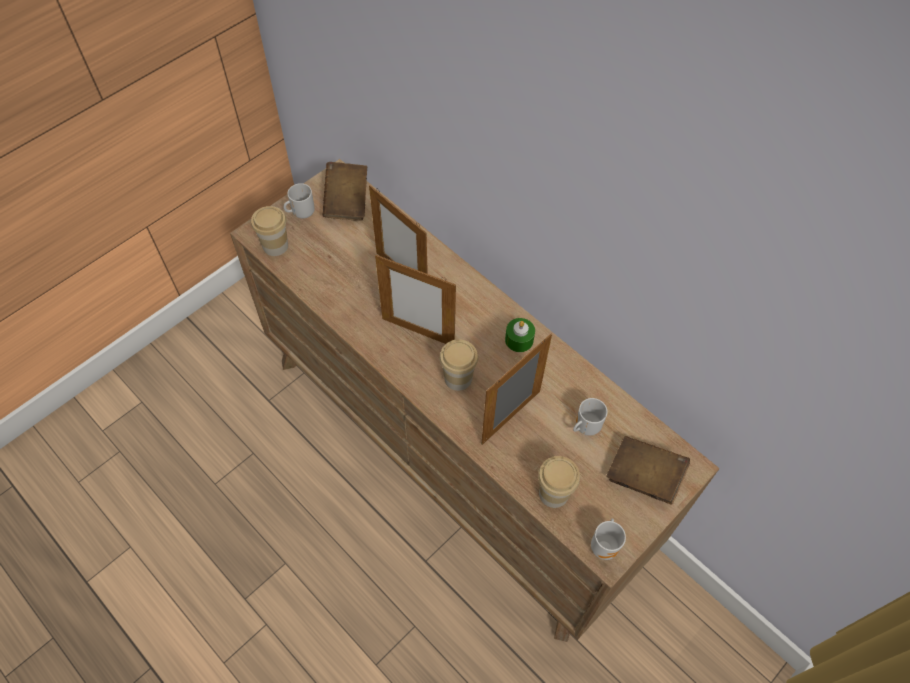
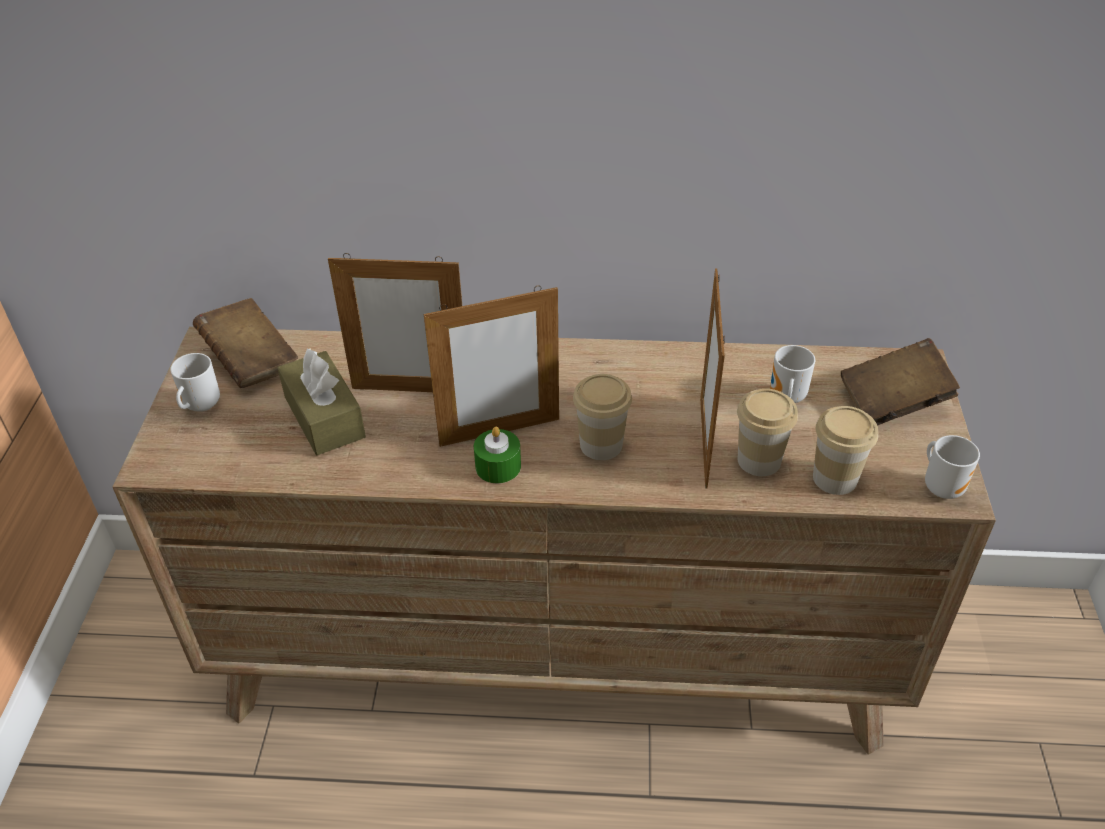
camera: 40 degrees left, 15 degrees down
(275, 246) = (201, 460): cup -> cup (759, 460)
(348, 261) = (324, 417): none -> brown tissue box
(519, 340) = (621, 368): green candle -> green candle (498, 466)

